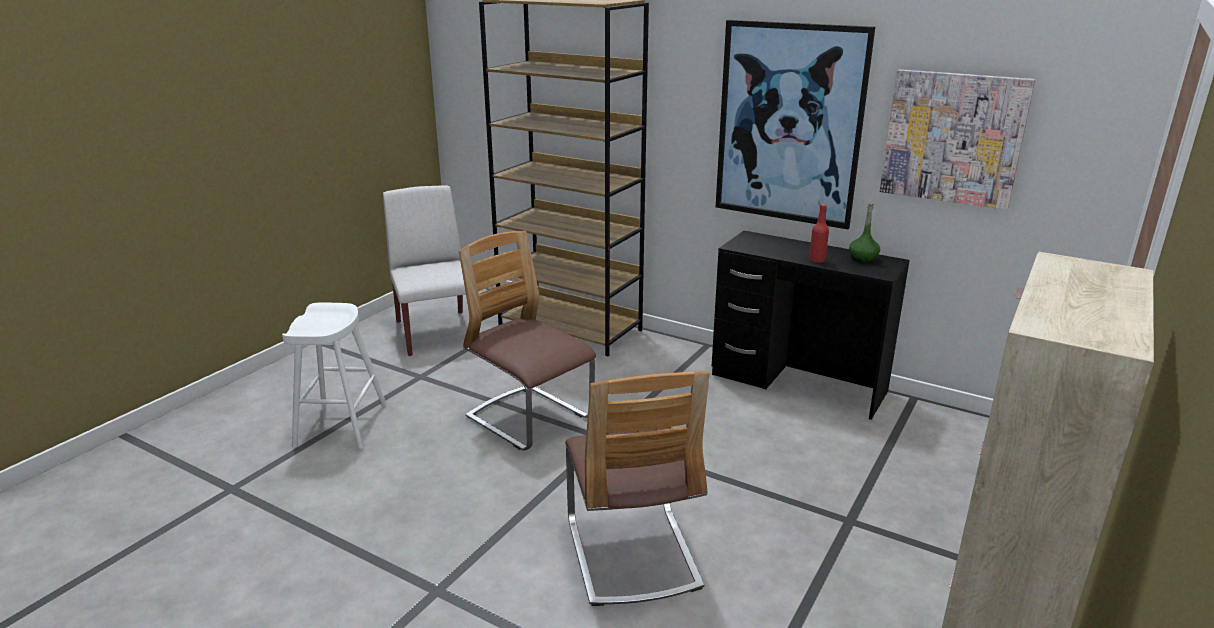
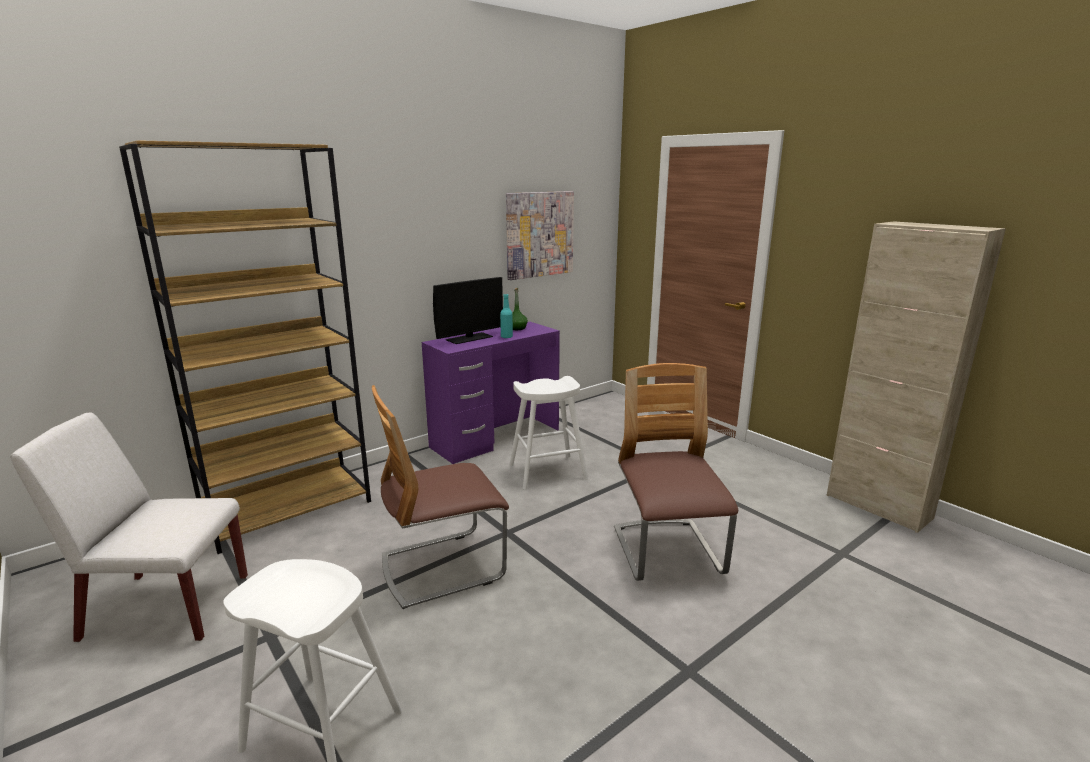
camera: 70 degrees left, 5 degrees down
(632, 553) = (667, 552): chair -> chair turned 105 degrees counterclockwise
(749, 435) = (548, 472): none -> white stool
(785, 245) = (469, 338): none -> monitor
(789, 124) = (442, 245): picture -> none
(798, 383) = (495, 438): black desk -> purple desk
(817, 260) = (506, 337): red bottle -> turquoise bottle

